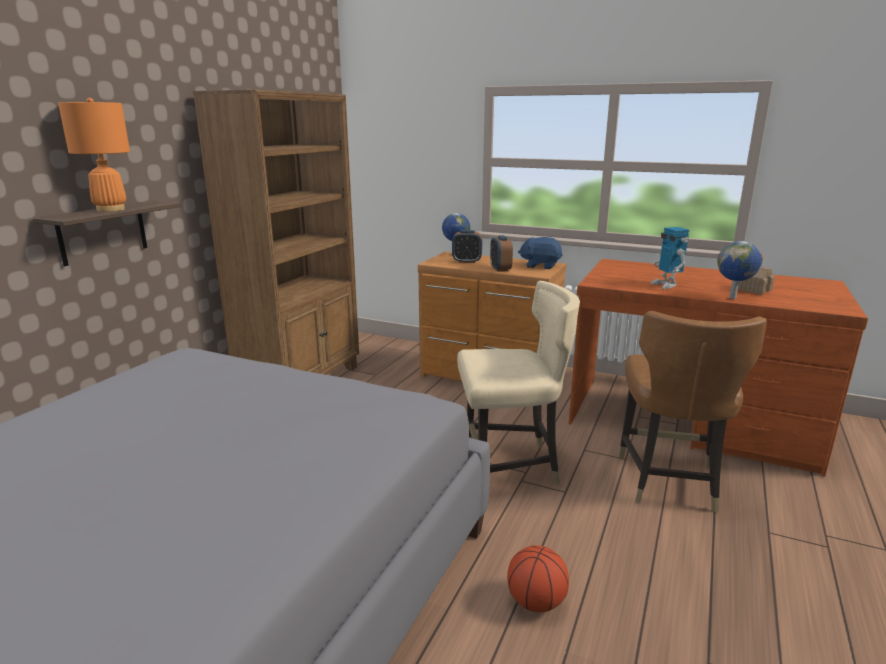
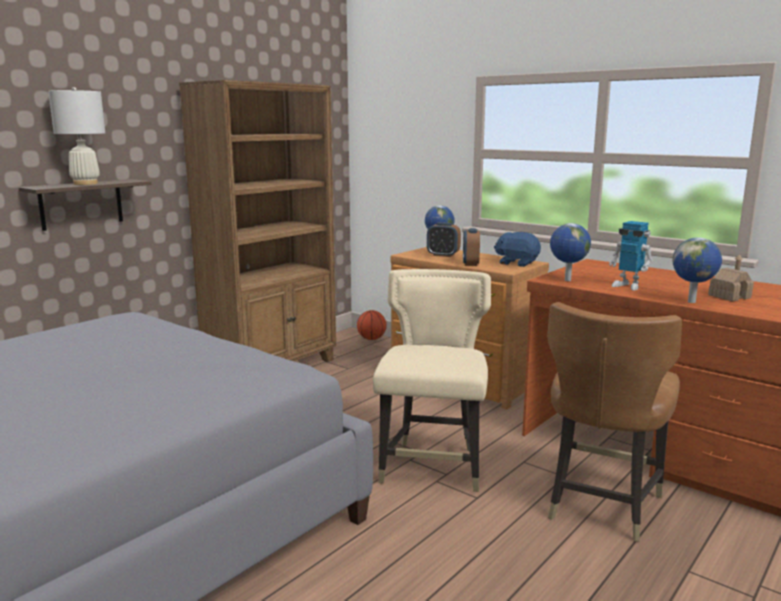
camera: 15 degrees right, 5 degrees down
(111, 210) = (85, 184): orange table lamp -> white table lamp
(510, 467) = (433, 467): beige chair -> beige chair turned 90 degrees counterclockwise
(536, 602) = (382, 589): basketball -> basketball (371, 339)
(611, 283) = (567, 280): none -> globe
(666, 285) = (628, 286): toy robot -> toy robot turned 45 degrees counterclockwise

